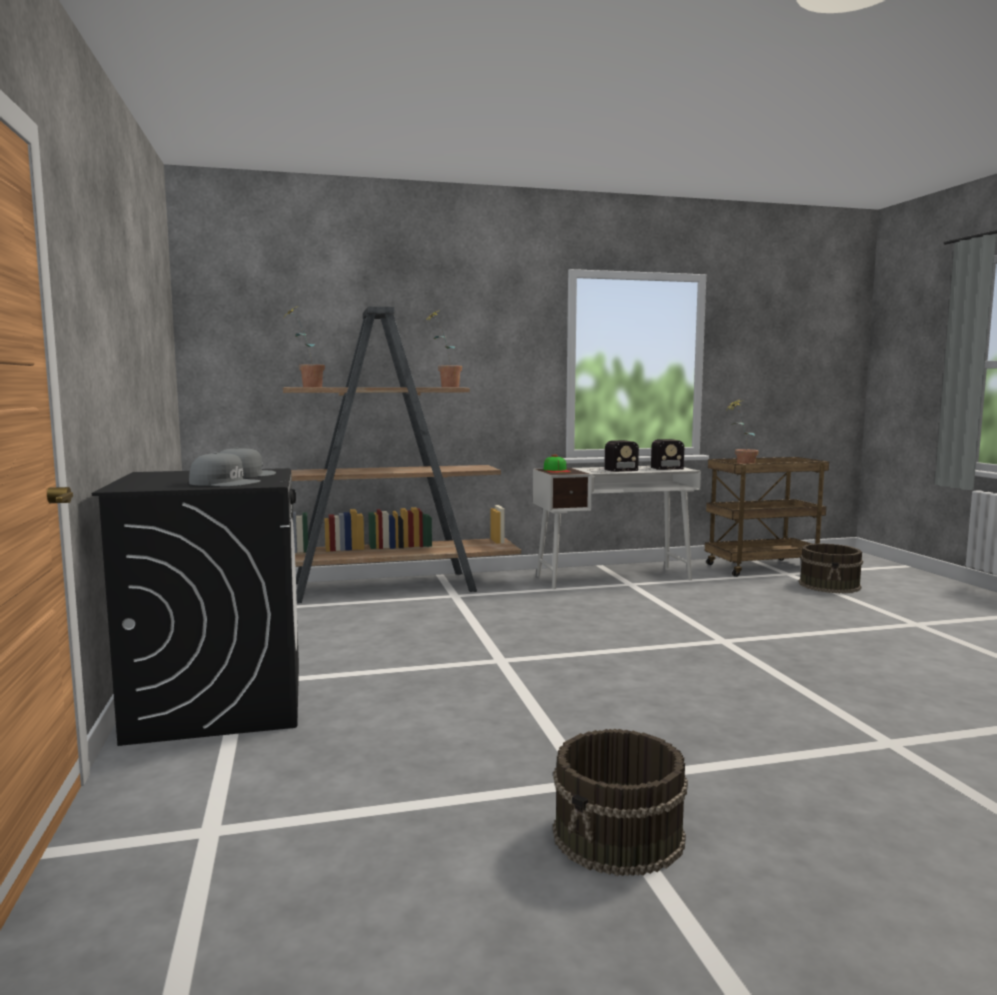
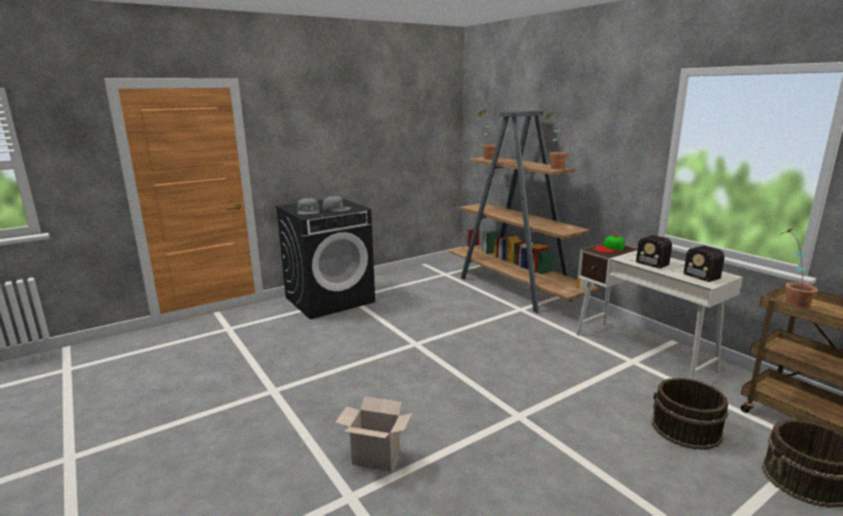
camera: 70 degrees right, 10 degrees up
(619, 836) = (226, 404): brown bucket -> brown bucket (685, 429)
(806, 720) = (374, 458): none -> cardboard box

